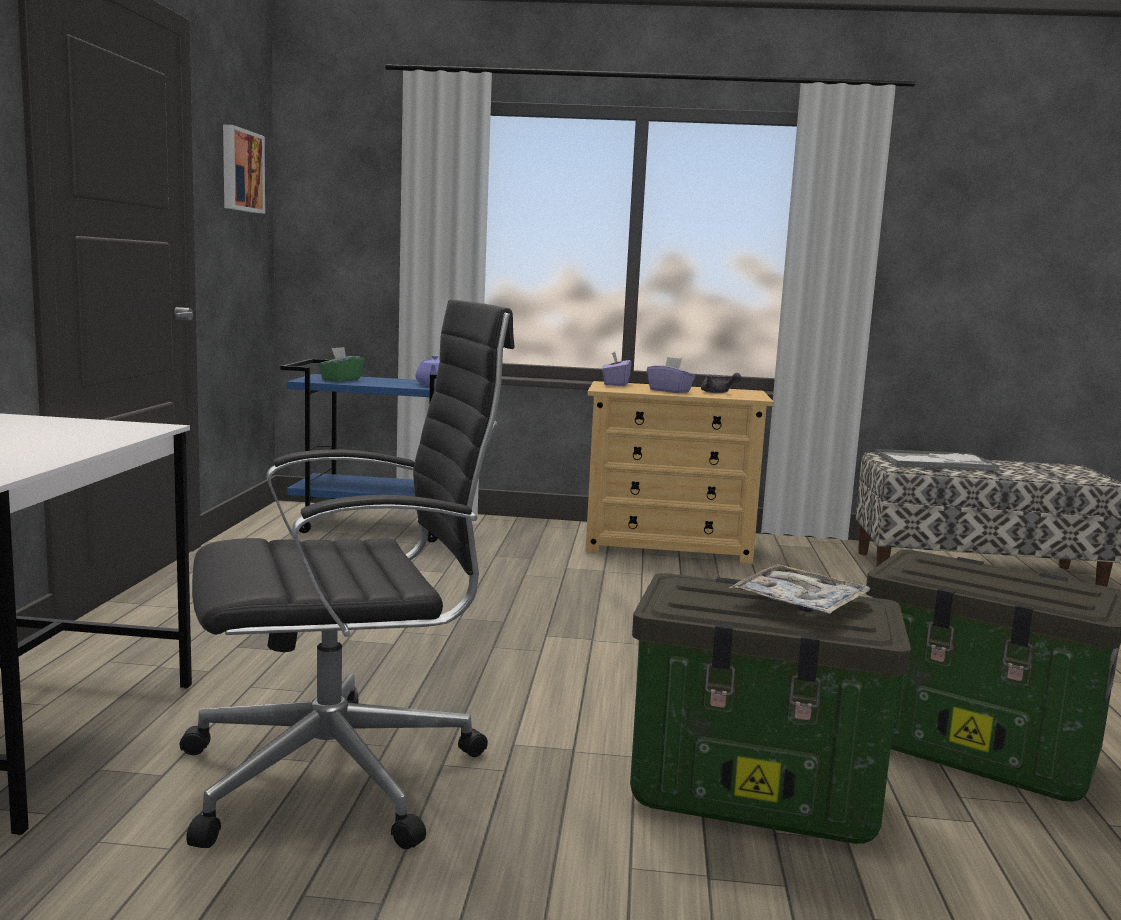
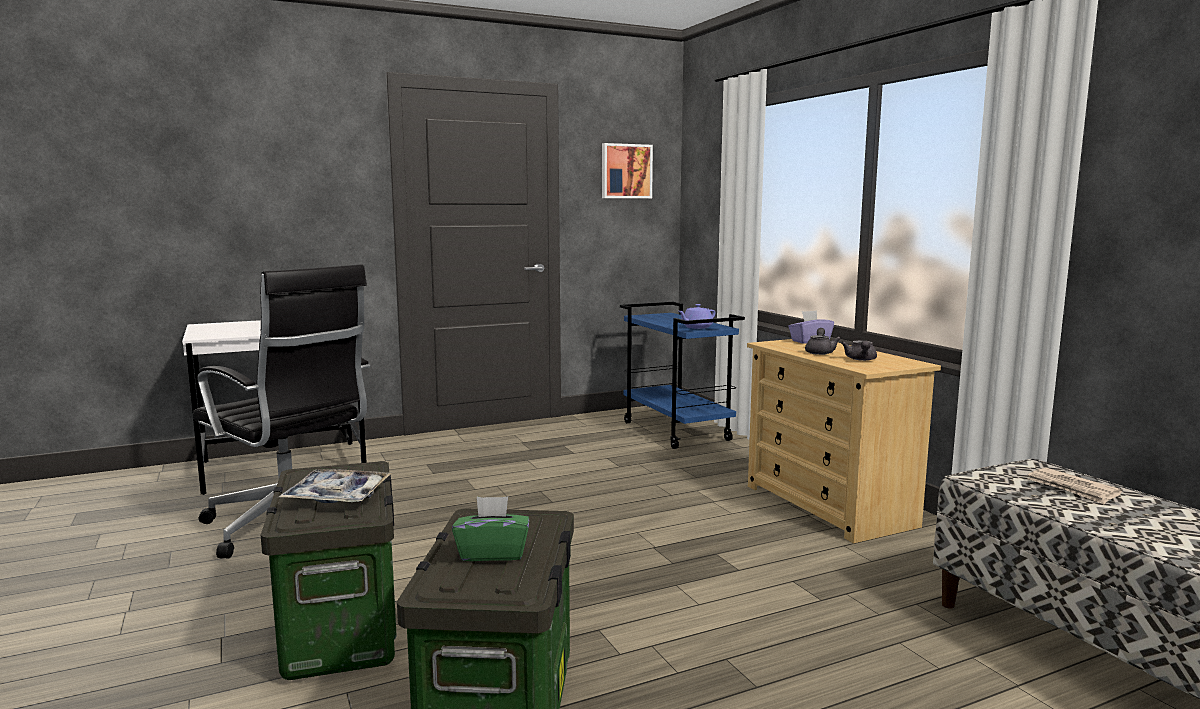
camera: 60 degrees right, 0 degrees up
(340, 380) = (658, 318): green tissue box -> green tissue box (492, 553)
(670, 391) = (820, 352): purple tissue box -> grey teapot
(936, 462) = (1072, 489): tray -> newspaper

